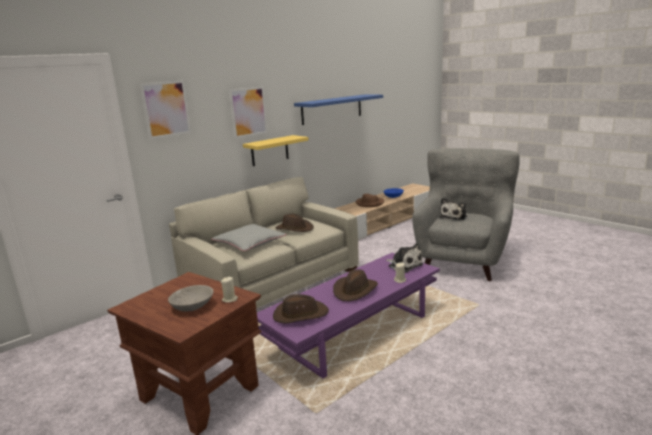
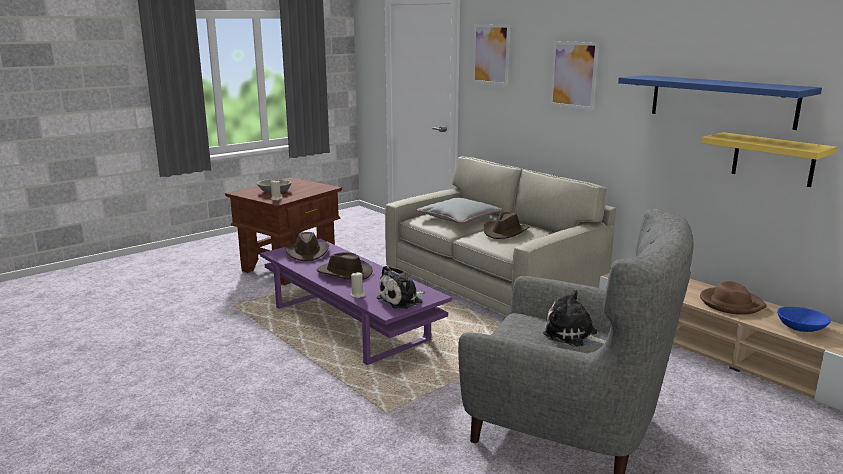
camera: 90 degrees right, 0 degrees up
(269, 150) = (593, 136): yellow shelf -> yellow shelf (773, 159)

